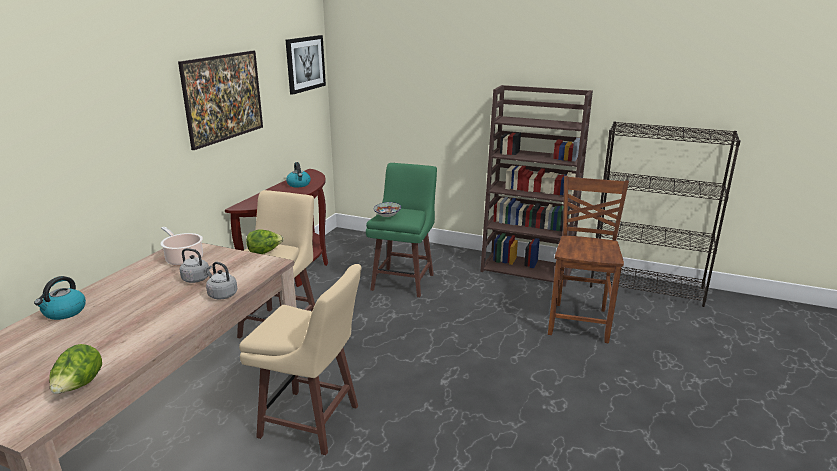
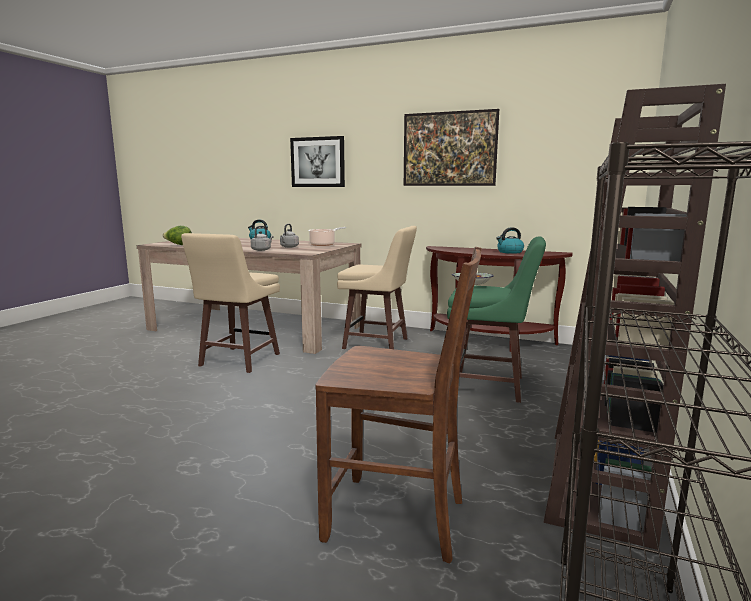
camera: 90 degrees right, 10 degrees down
(264, 252) = (367, 266): lettuce -> none
(305, 63) = (595, 128): picture -> picture (318, 162)

